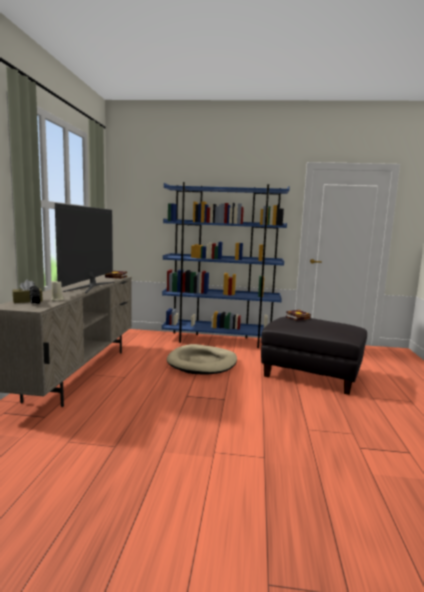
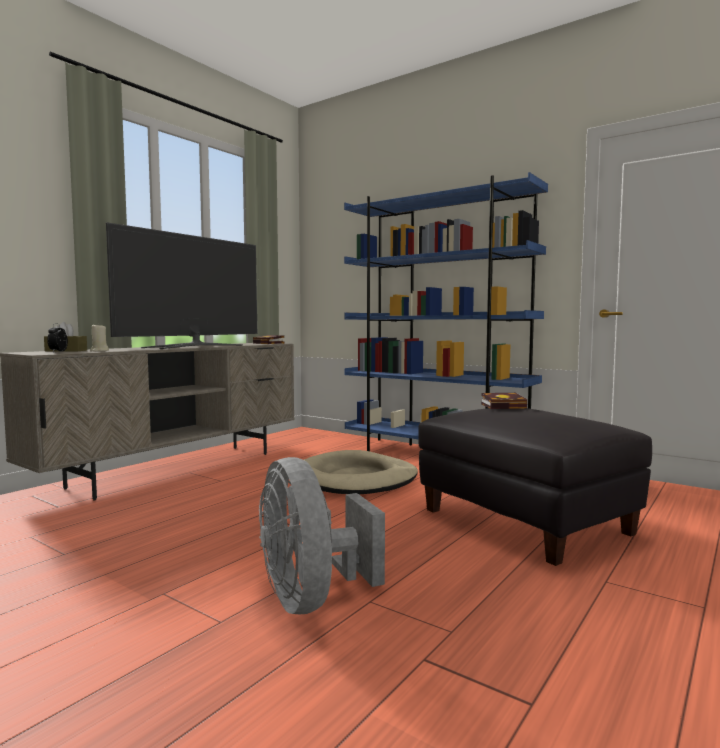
camera: 30 degrees right, 5 degrees down
(284, 435) = (311, 598): none -> grey fan

